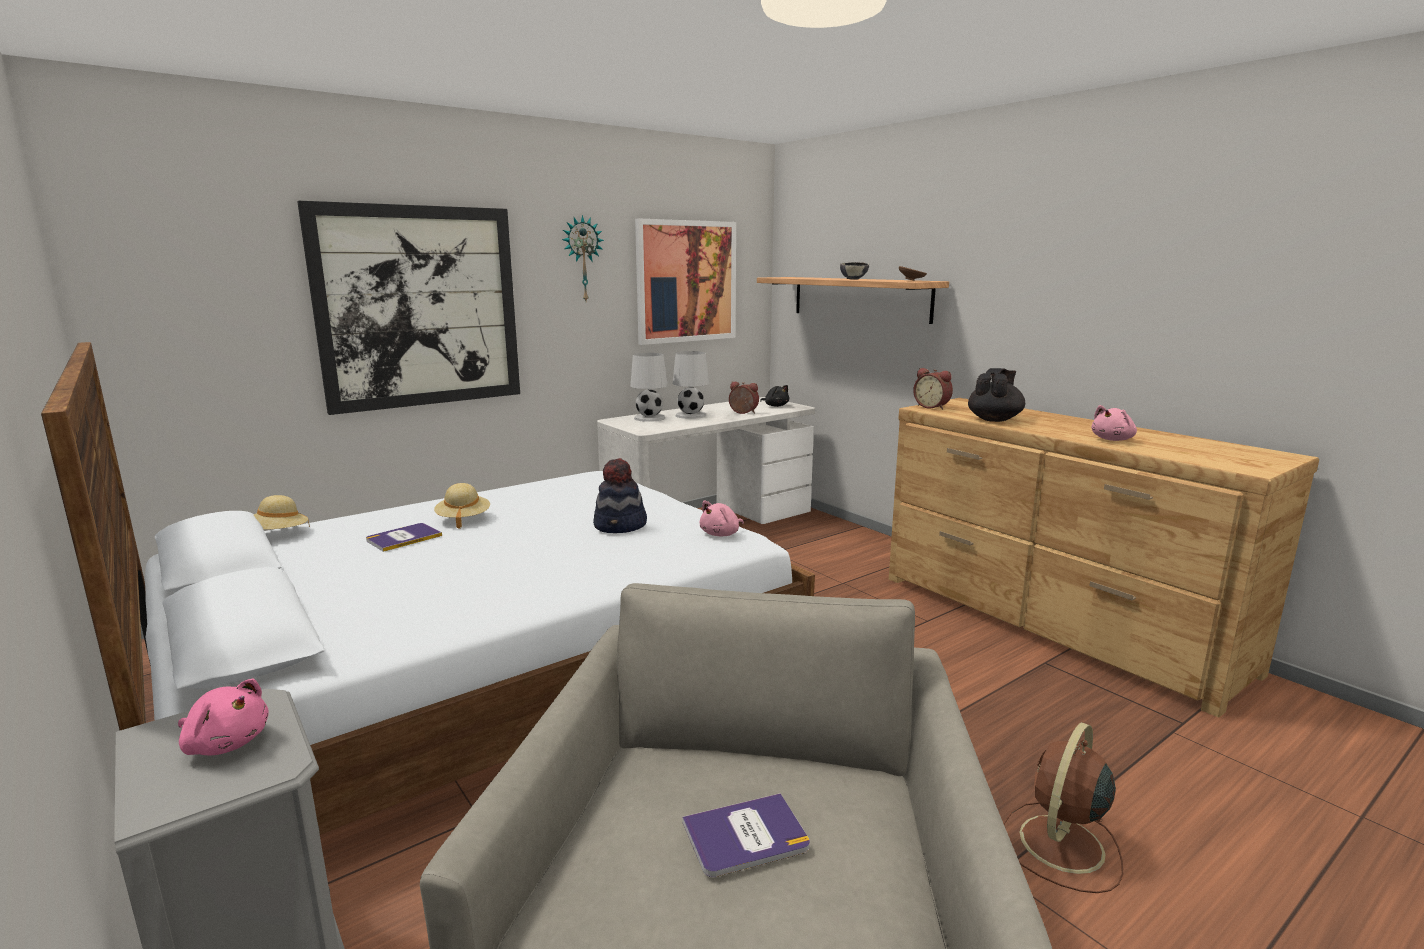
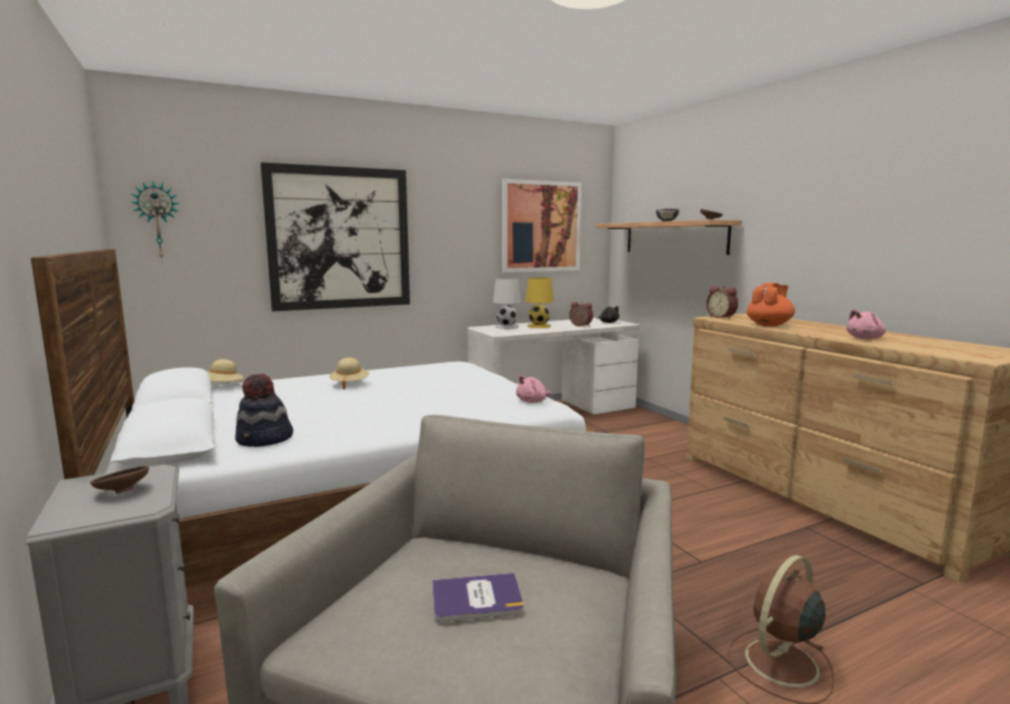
camera: 10 degrees right, 5 degrees down
(226, 743) = (122, 491): pink plush toy -> brown bowl
(403, 538) = (303, 393): book -> none
(582, 259) = (460, 208): wall clock -> wall clock (157, 220)
(621, 526) = (458, 392): hat -> hat (264, 440)
(691, 415) = (539, 326): white table lamp -> yellow table lamp
(994, 420) = (769, 325): black teapot -> orange teapot

